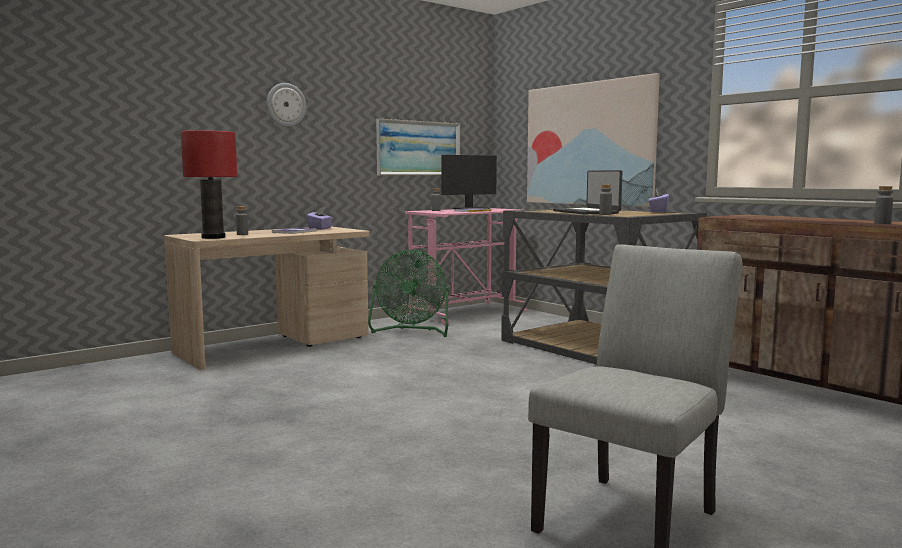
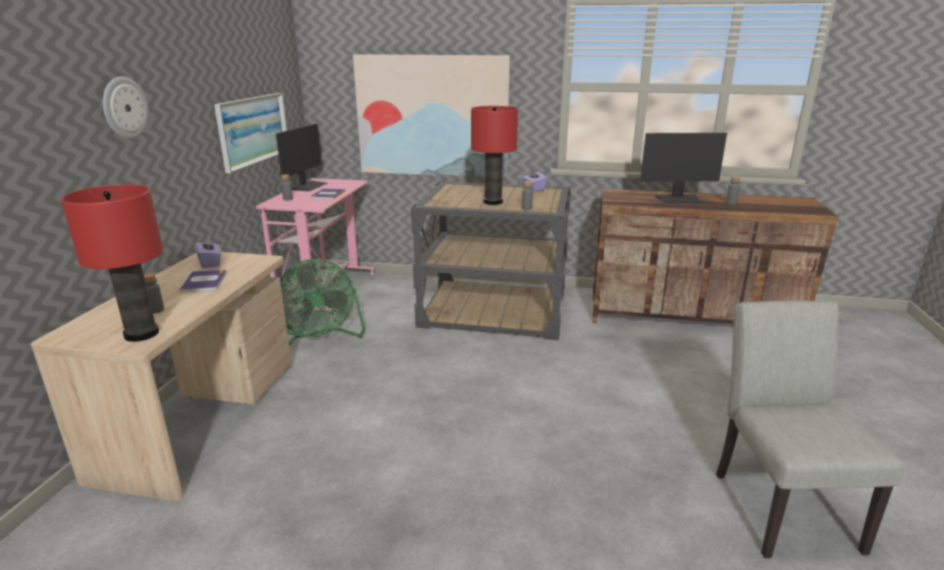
camera: 40 degrees left, 15 degrees up
(586, 212) = (493, 202): laptop -> red table lamp
(814, 219) = (679, 199): none -> monitor

